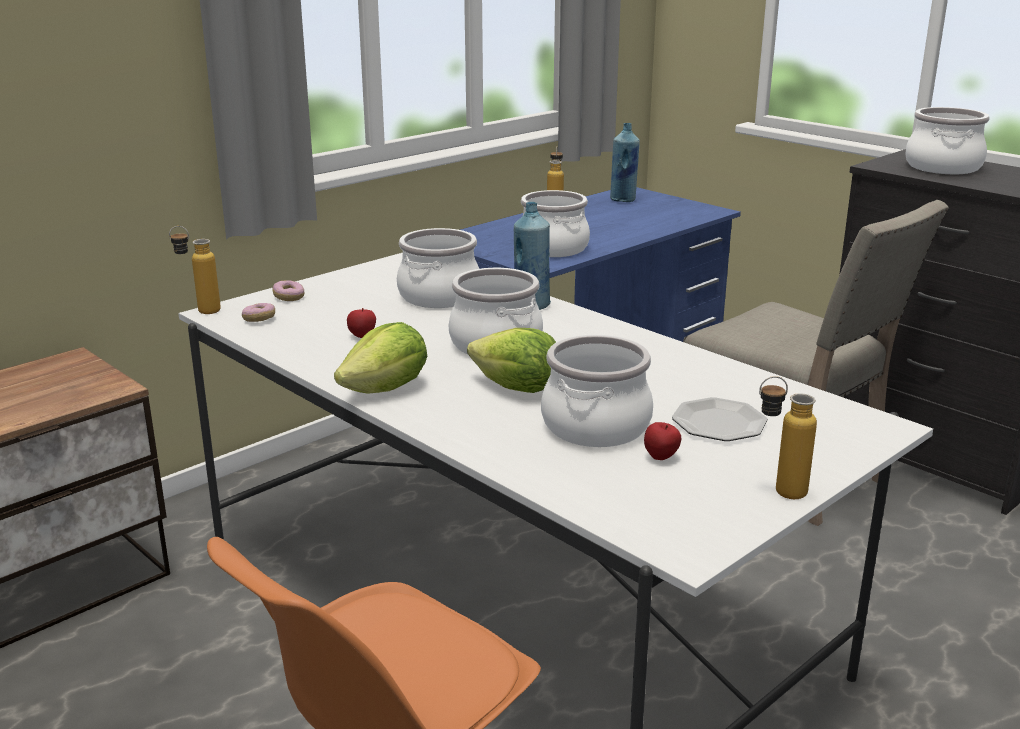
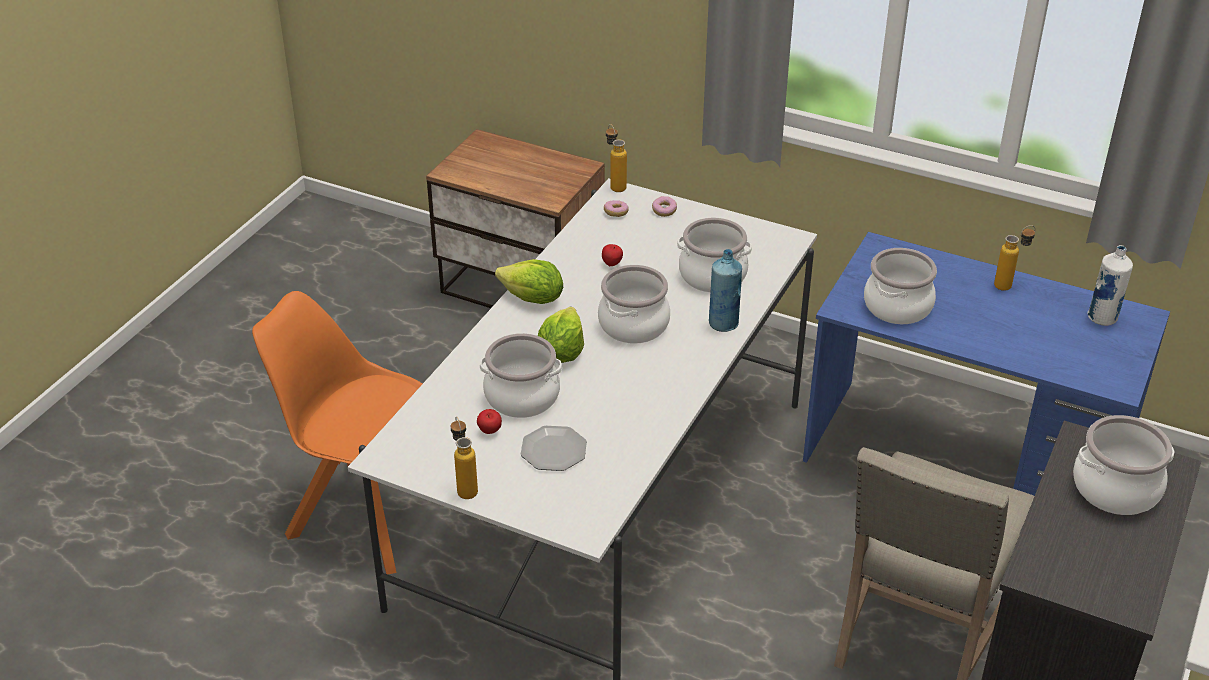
camera: 70 degrees right, 15 degrees up
(623, 200) = (1102, 318): blue bottle -> white bottle

